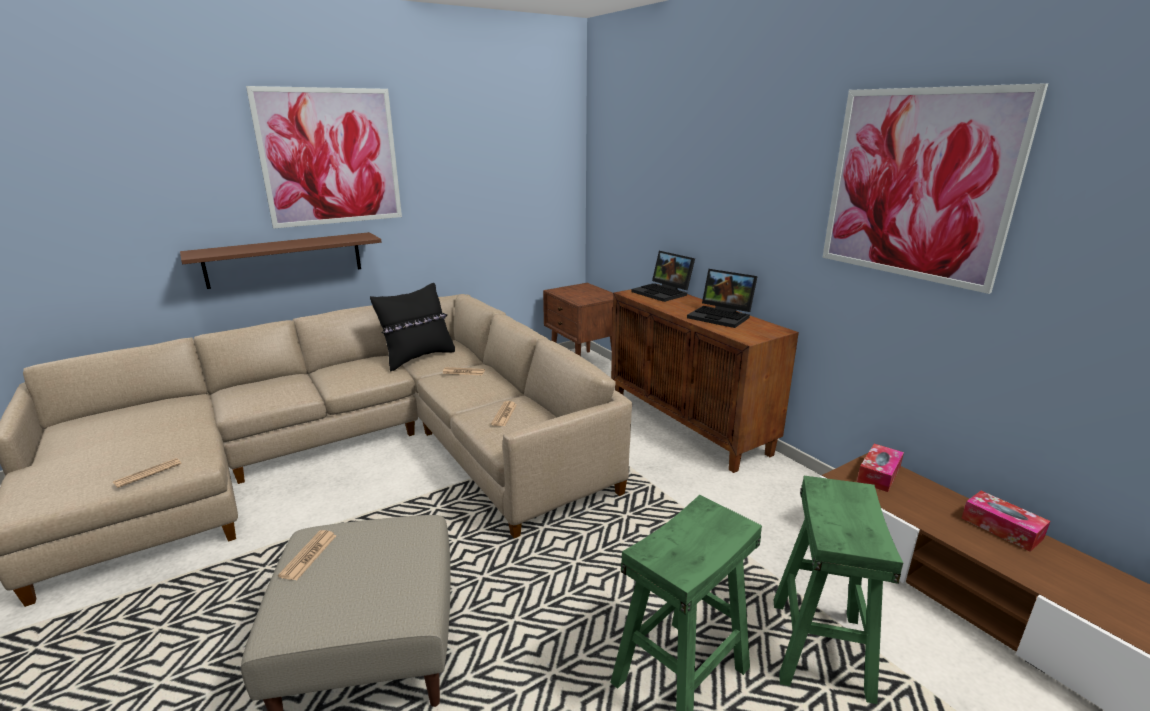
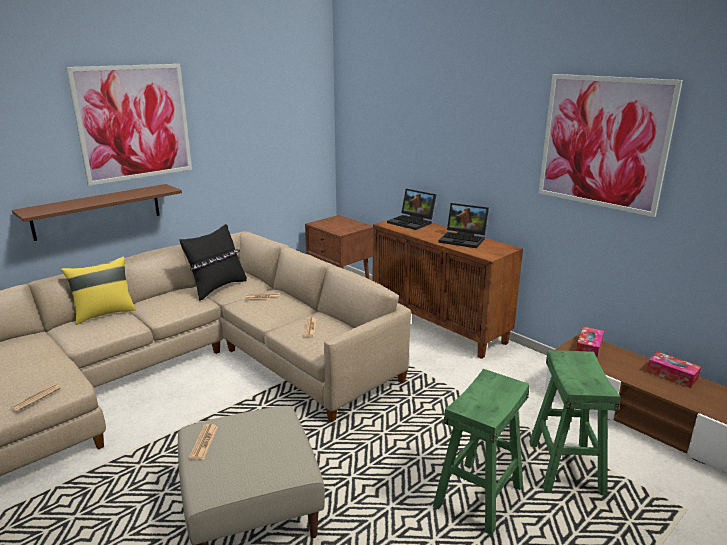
camera: 10 degrees left, 0 degrees up
(279, 378) = (104, 313): none -> yellow pillow

